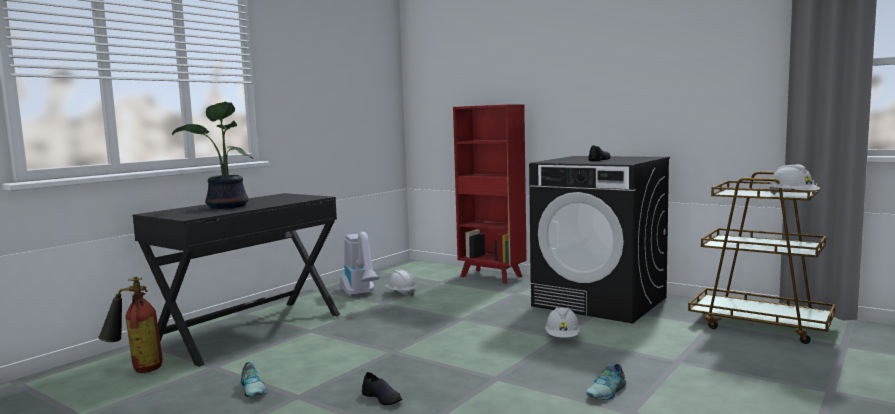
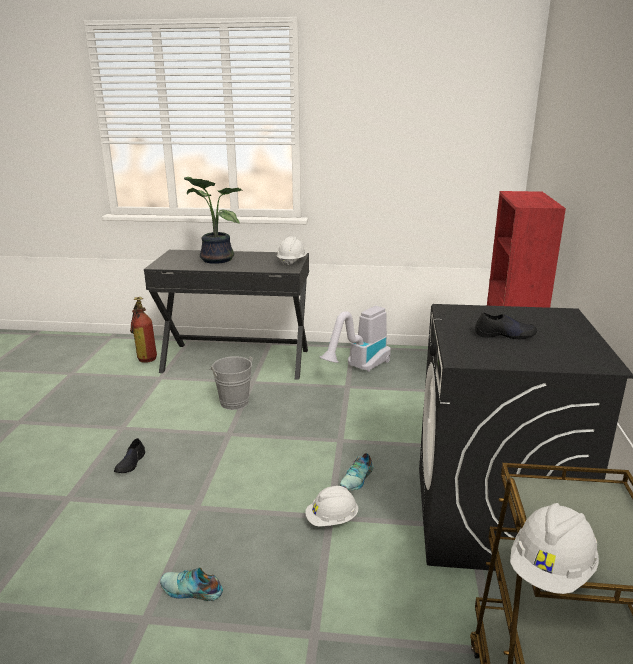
camera: 60 degrees right, 15 degrees up
(254, 389) = (129, 407): shoe -> shoe (358, 479)
(333, 342) = (233, 401): none -> grey bucket
(401, 293) = (384, 384): white hard hat -> white hard hat (292, 262)

